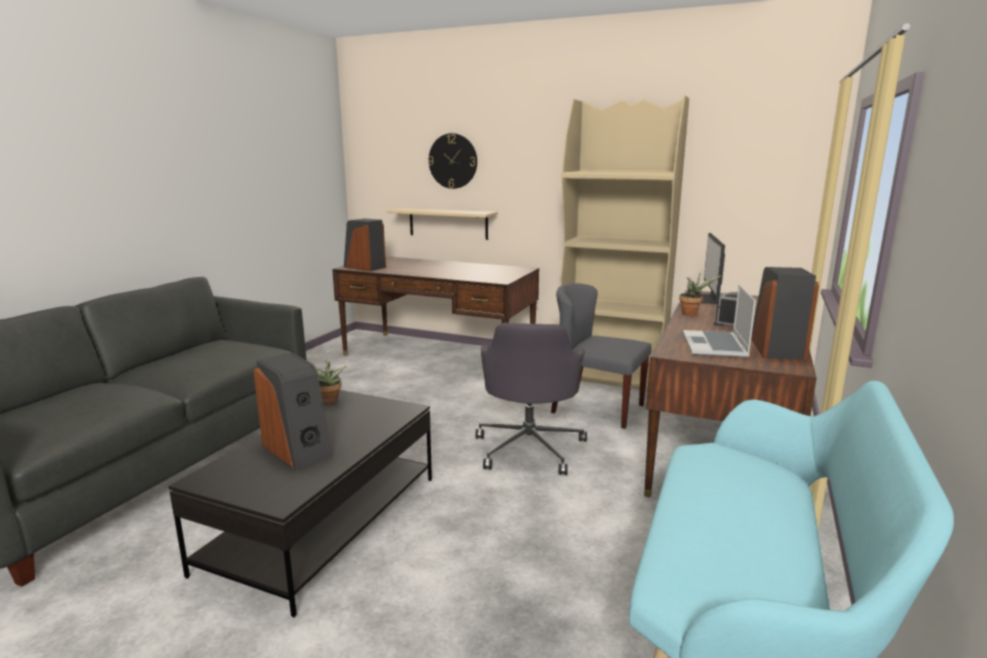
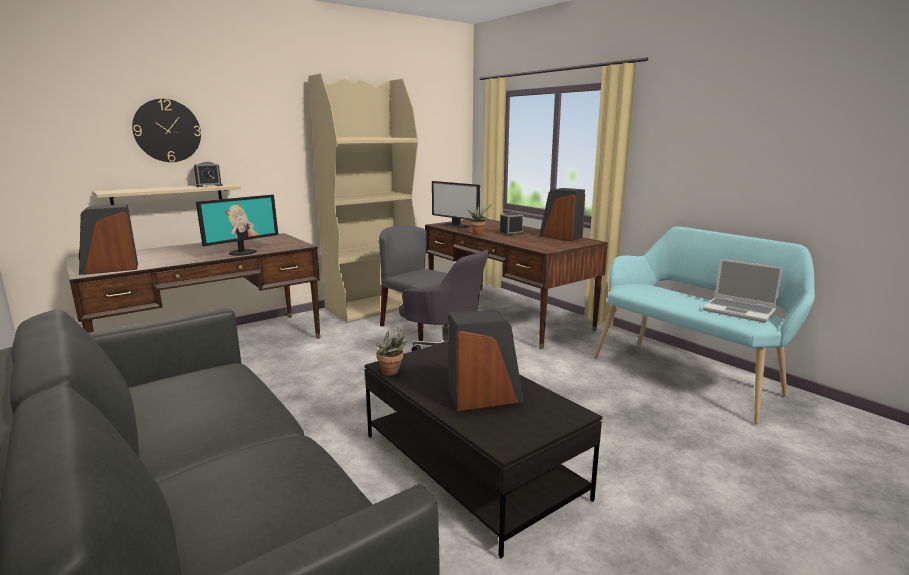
camera: 60 degrees left, 0 degrees up
(451, 275) = (242, 252): none -> monitor
(470, 211) = (209, 185): none -> alarm clock
(597, 408) = (418, 326): grey chair -> grey chair turned 75 degrees clockwise
(715, 346) = (544, 242): laptop -> laptop (740, 311)

